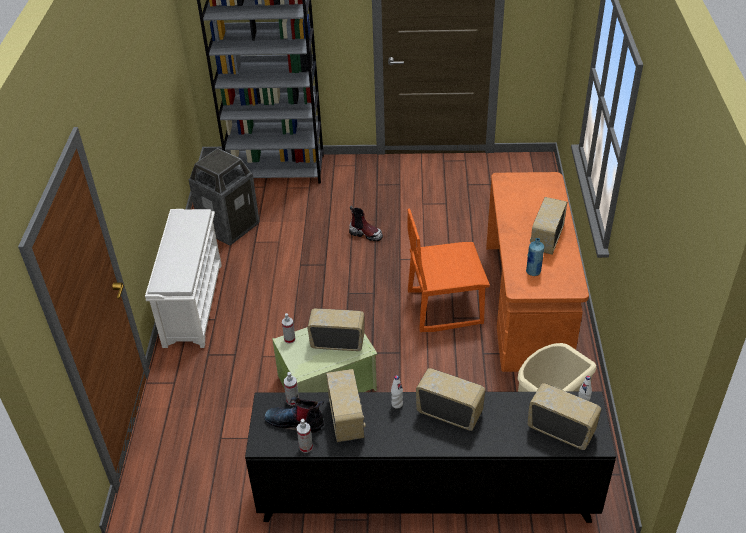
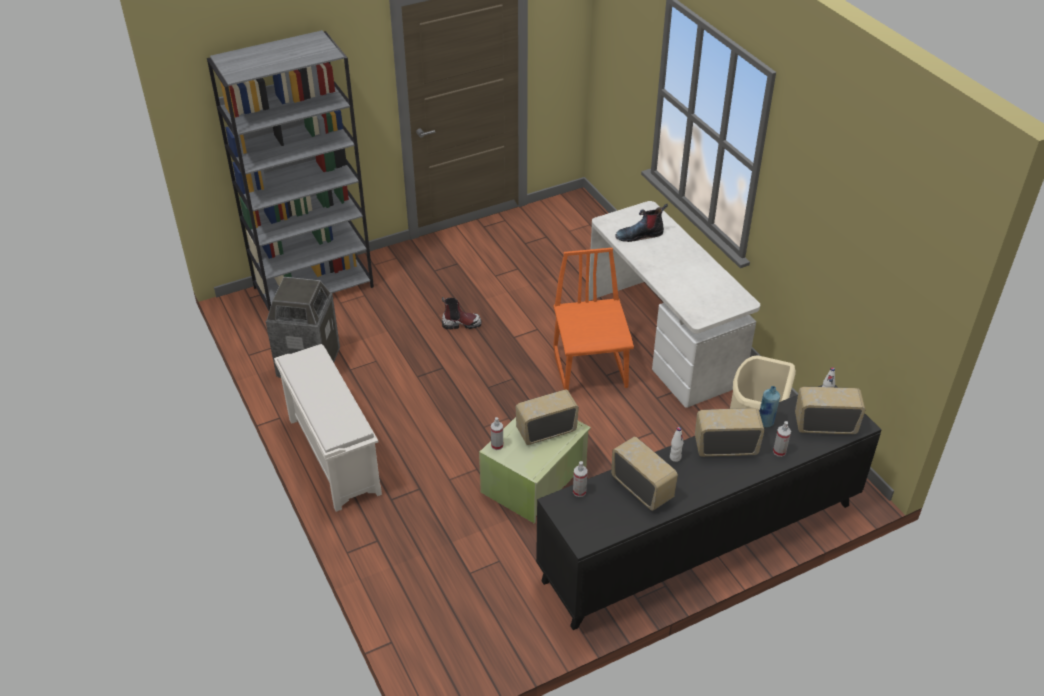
camera: 30 degrees left, 0 degrees up
(296, 422) = (599, 509): boot -> boot (640, 235)
(306, 447) = (626, 527): spray bottle -> spray bottle (779, 451)
(444, 307) = (591, 368): orange chair -> orange chair turned 120 degrees clockwise
(528, 304) = (663, 339): orange desk -> white desk
(533, 272) = (699, 298): blue bottle -> blue bottle (765, 422)
(546, 239) = (687, 266): radio -> none

